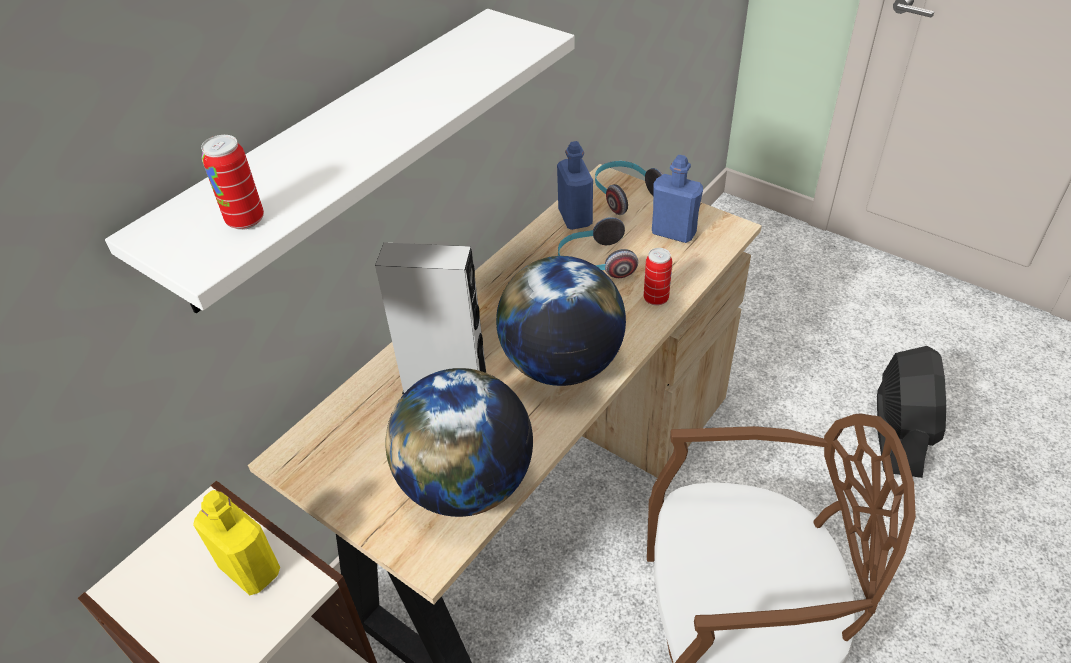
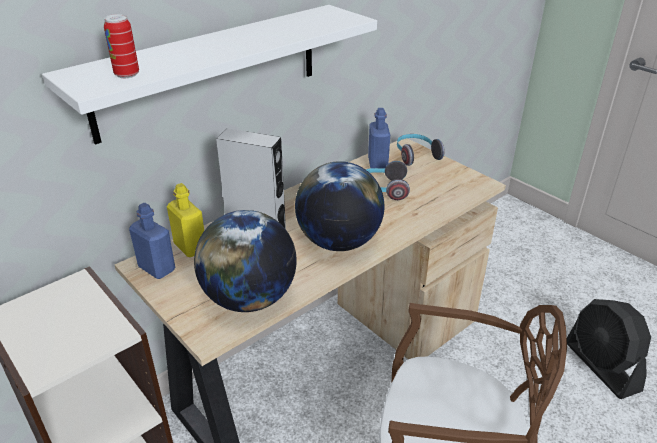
camera: 10 degrees right, 10 degrees down
(250, 569) = (89, 318): yellow bottle -> yellow bottle (190, 247)
(656, 299) = (417, 215): can -> none
(673, 232) = (442, 180): blue bottle -> blue bottle (157, 268)
(898, 433) = (601, 366): black fan -> black fan turned 135 degrees clockwise

